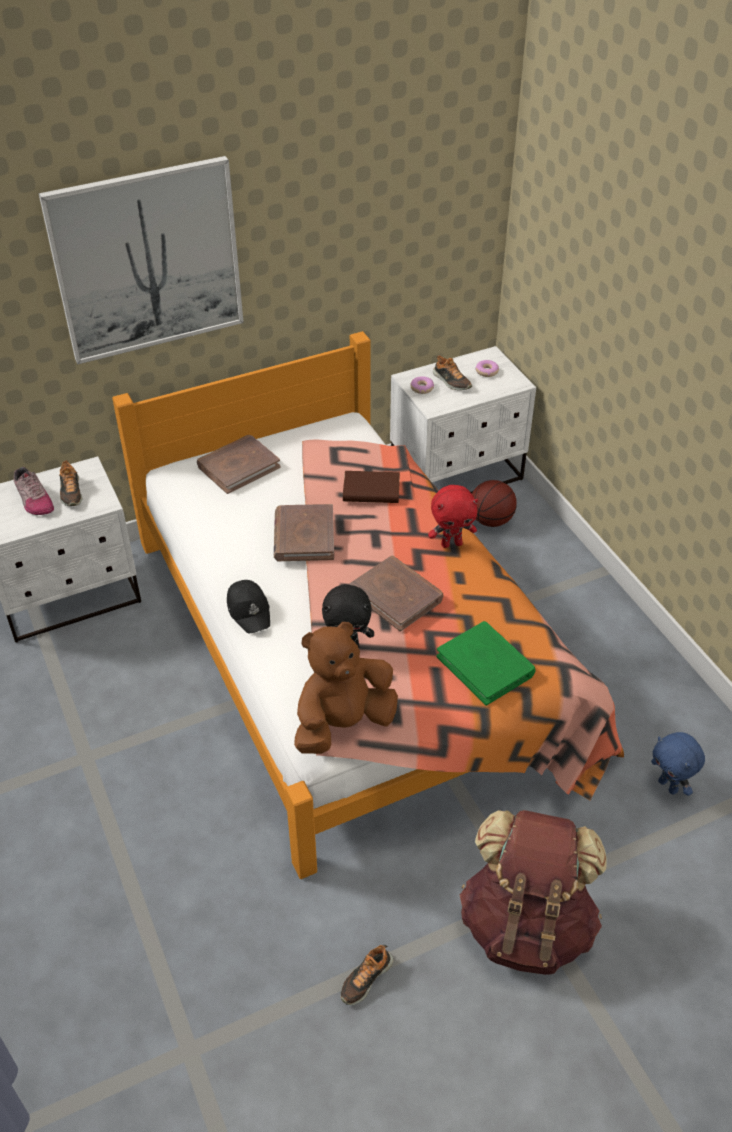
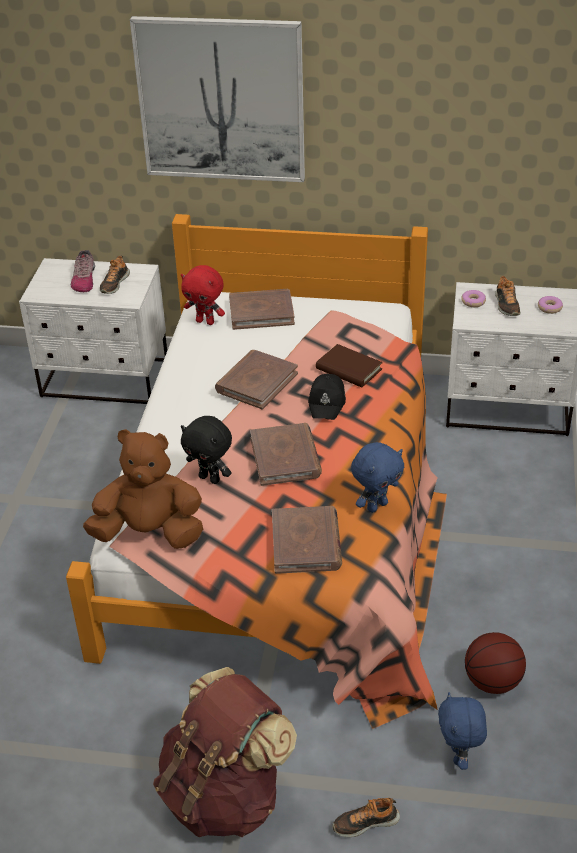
camera: 35 degrees right, 5 degrees down
(249, 610) = (165, 421): black cap -> black cap (327, 402)
(365, 978) = (65, 759): shoe -> shoe (365, 822)
(451, 543) = (375, 437): red plush toy -> red plush toy (206, 321)
(485, 665) = (306, 543): green book -> brown book
(491, 520) = (503, 459): basketball -> basketball (492, 682)
(509, 604) = (376, 505): none -> blue plush toy

